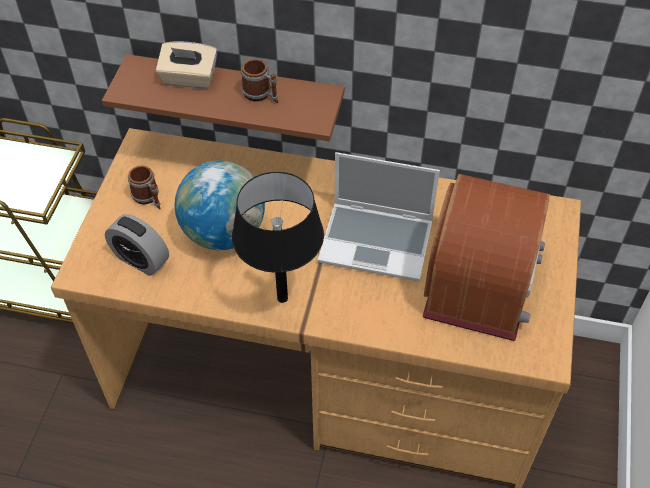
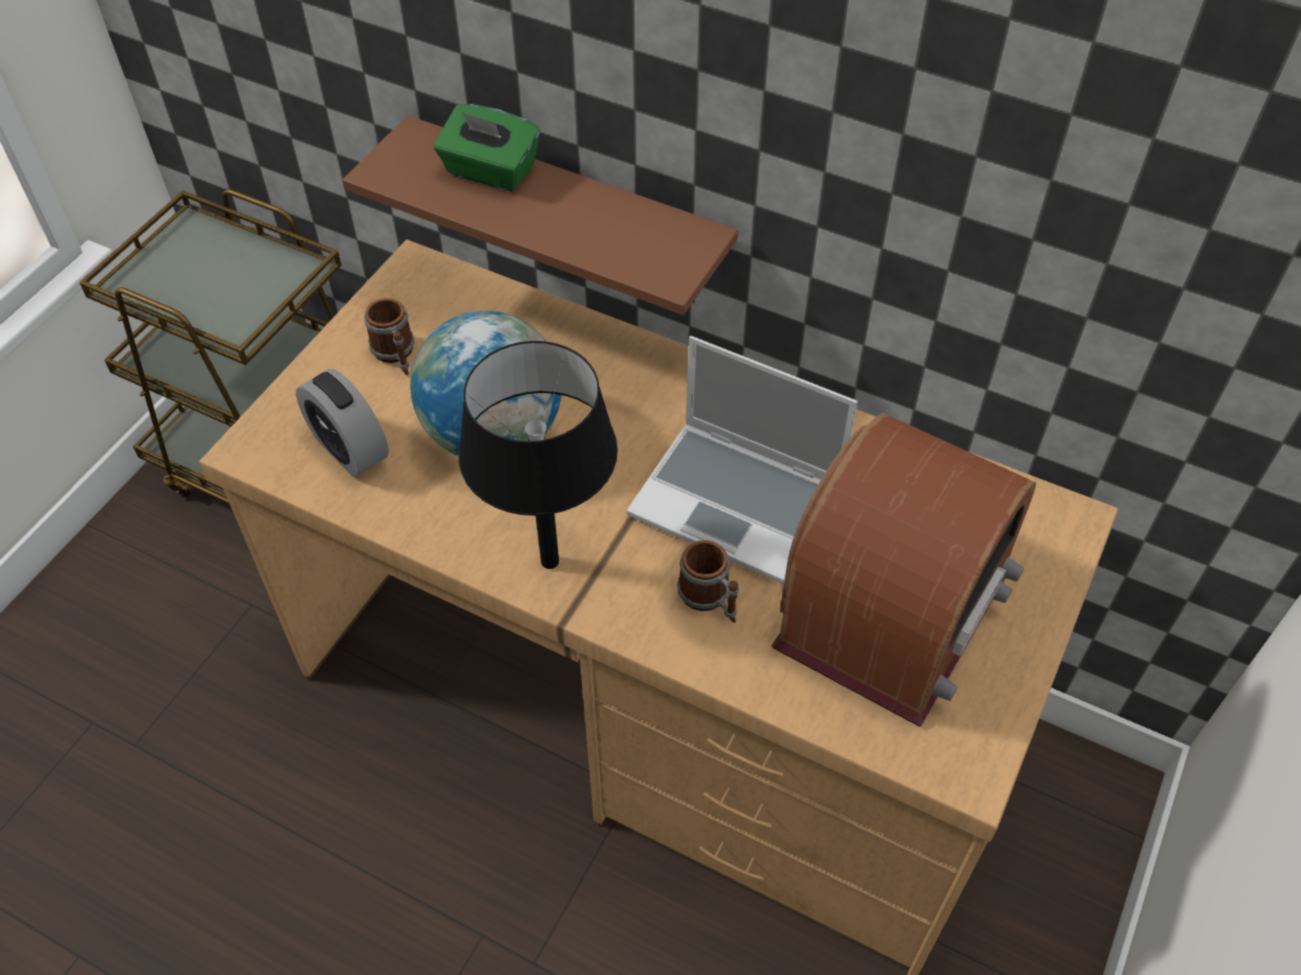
camera: 15 degrees right, 0 degrees up
(189, 79) = (490, 171): beige tissue box -> green tissue box
(261, 95) = (595, 218): mug -> mug (710, 599)

